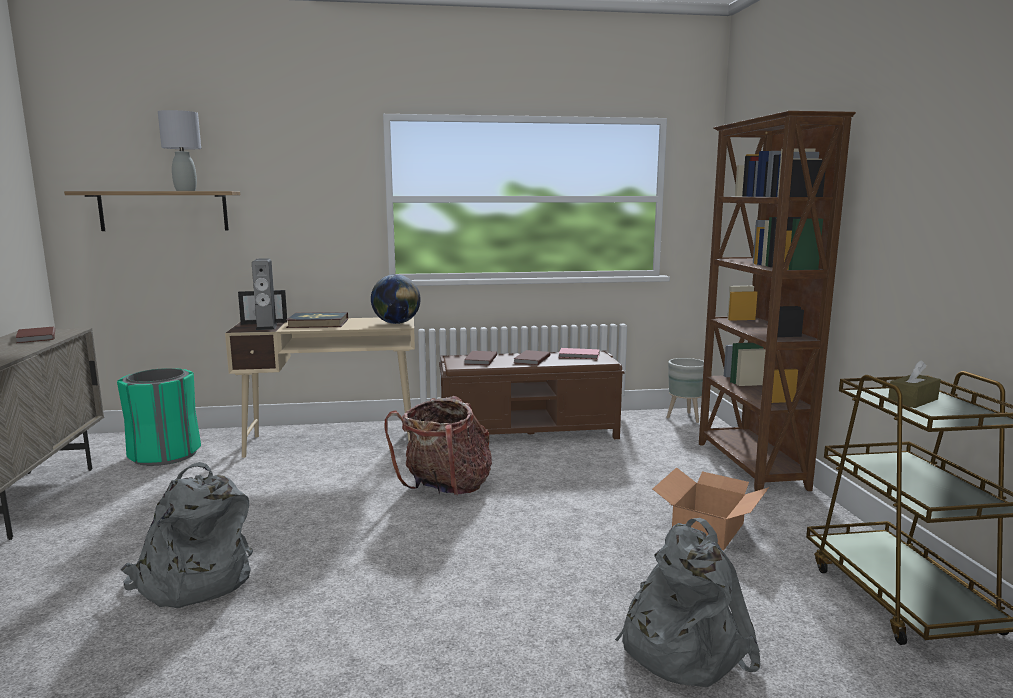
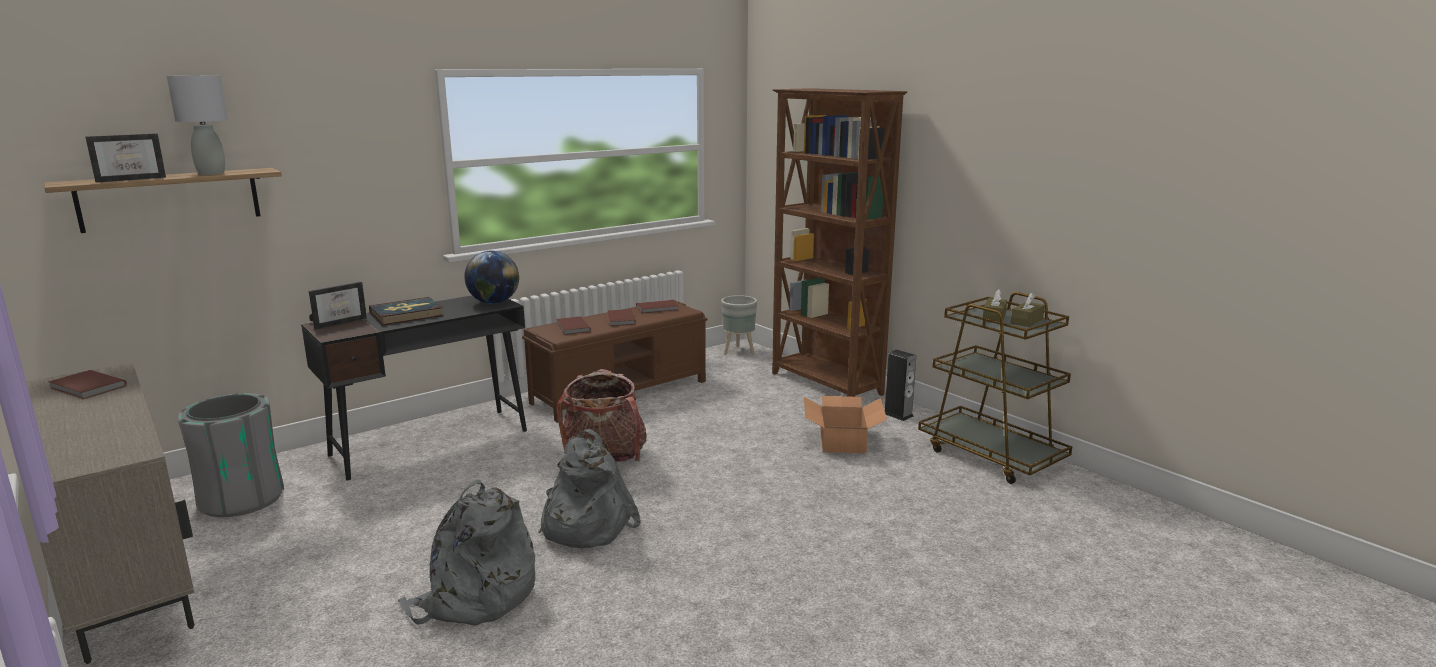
camera: 30 degrees left, 5 degrees up
(127, 190) = (131, 179): none -> picture frame
(165, 454) = (241, 499): green trash can -> grey trash can
(266, 327) = (356, 328): speaker -> speaker (898, 414)
(333, 442) = (431, 442): beige desk -> black desk
(579, 355) = (658, 308): pink book -> brown book
(680, 645) = (897, 522): grey backpack -> grey backpack (584, 525)
(961, 412) = (1026, 321): none -> brown tissue box

